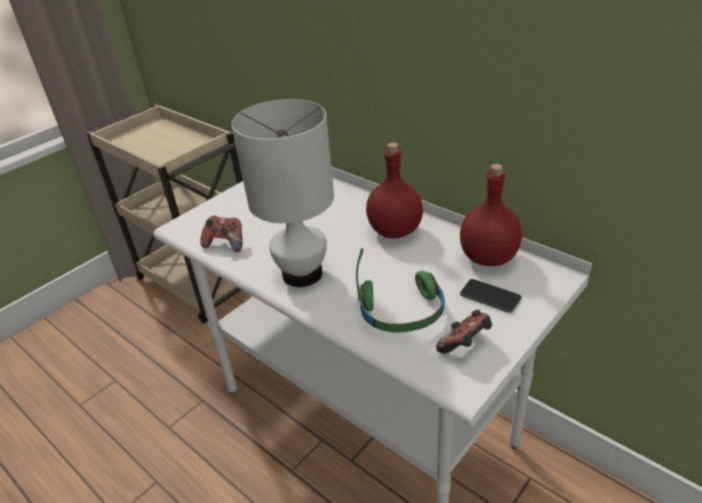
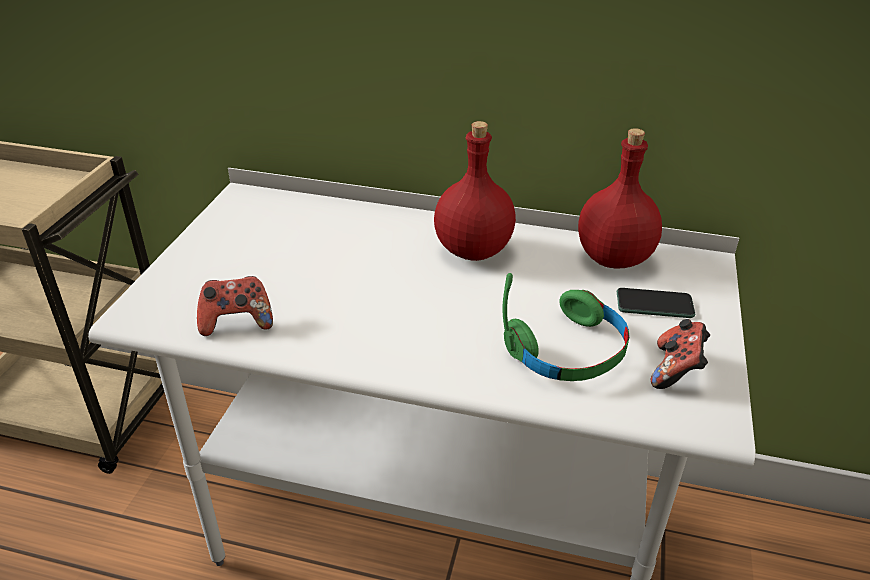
camera: 30 degrees left, 0 degrees up
(302, 273) = (391, 335): white table lamp -> none

